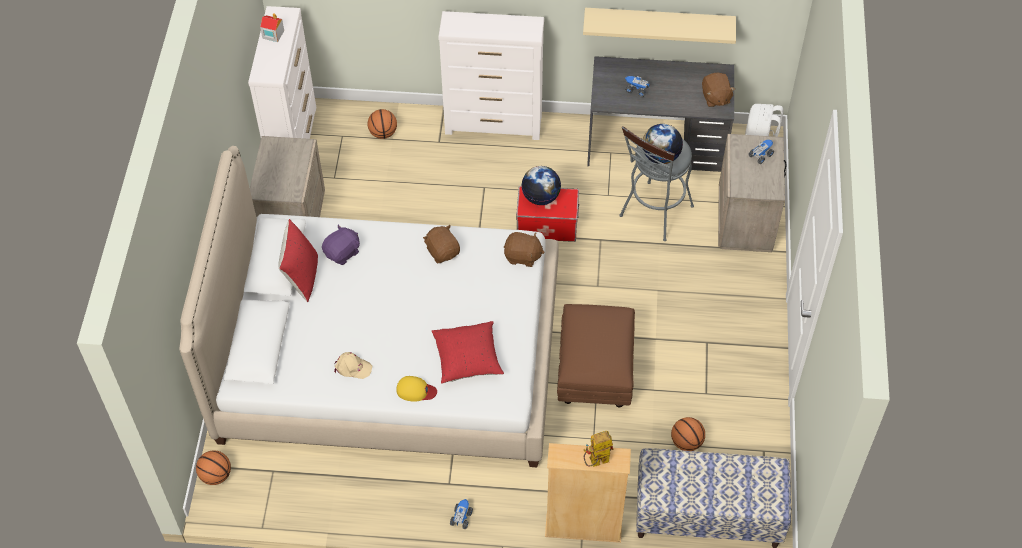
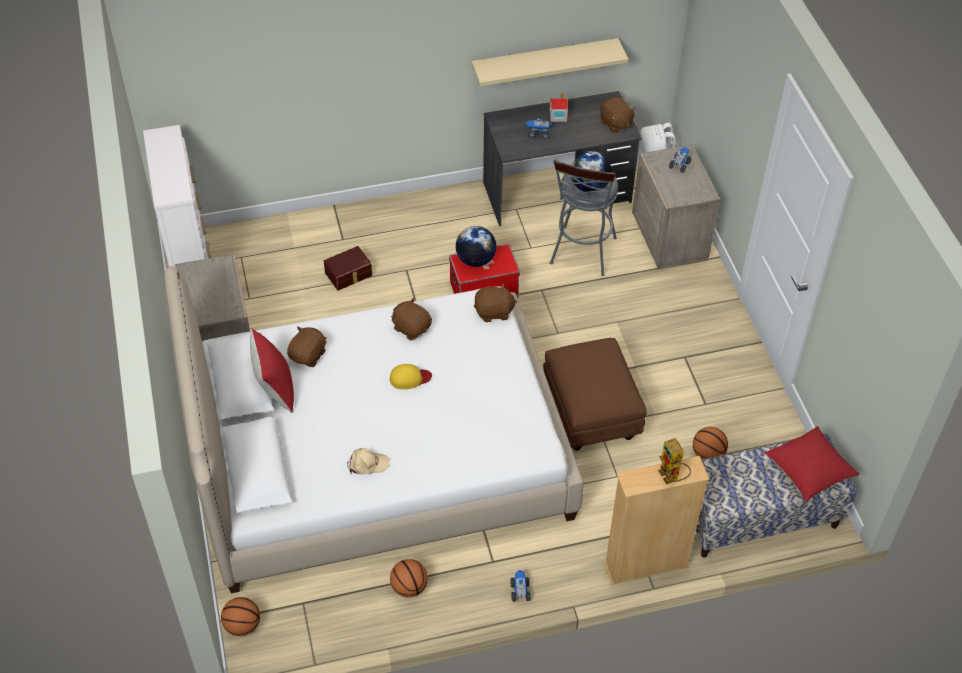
camera: 20 degrees left, 5 degrees down
(273, 34) = (161, 155): toy house -> toy house (557, 116)
(342, 253) = (308, 355): purple plush toy -> brown plush toy
(383, 133) = (282, 244): basketball -> basketball (409, 587)
(416, 390) = (443, 468): yellow cap -> yellow cap (409, 378)
(431, 178) = (349, 274): none -> brown storage box
(467, 359) = (483, 423): red pillow -> red pillow (808, 472)
(494, 125) = (391, 211): white dresser -> none
(595, 462) = (672, 478): toy robot -> toy robot turned 75 degrees counterclockwise

